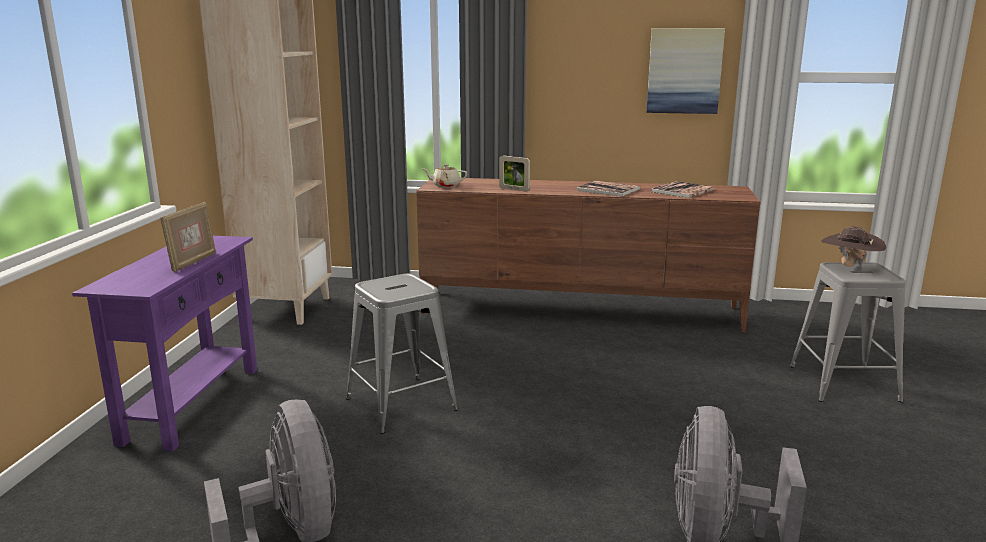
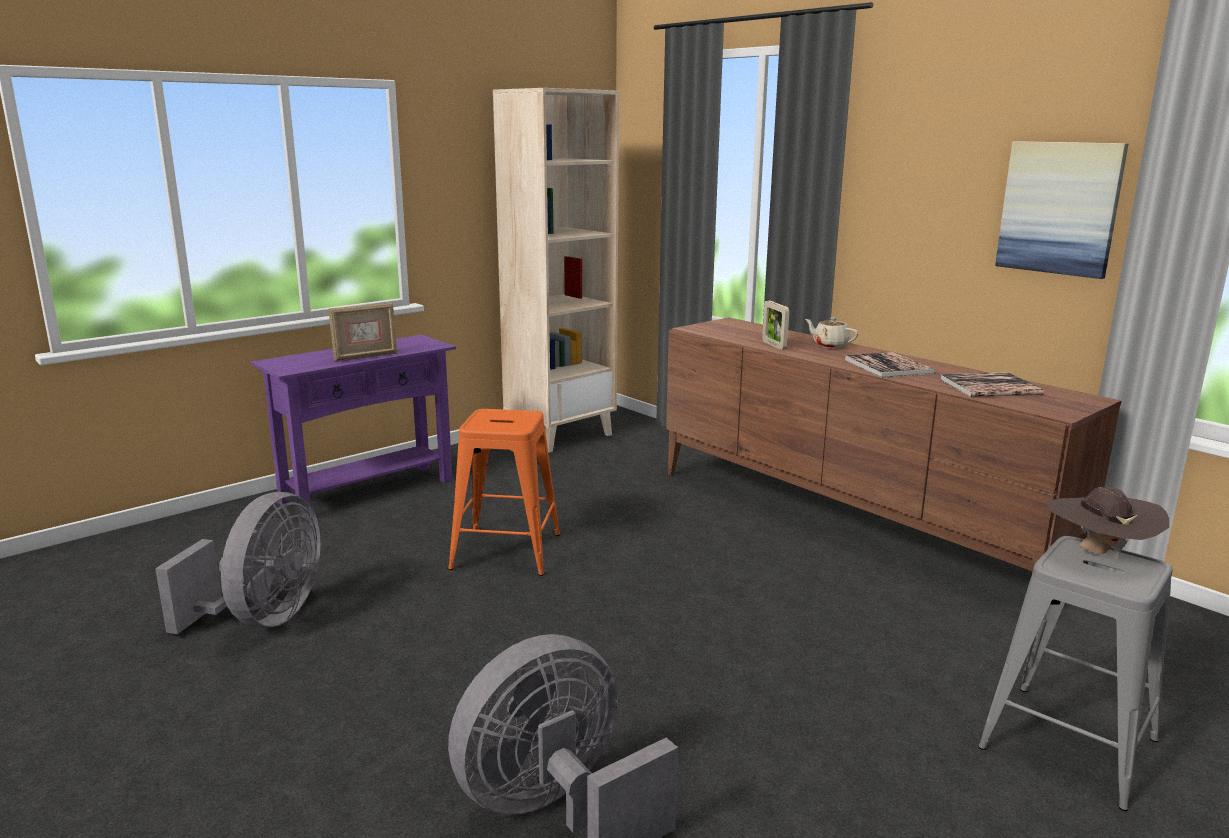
camera: 40 degrees right, 0 degrees up
(401, 404) = (505, 551): grey stool -> orange stool
(445, 186) = (713, 328): beige teapot -> beige teapot (830, 345)

